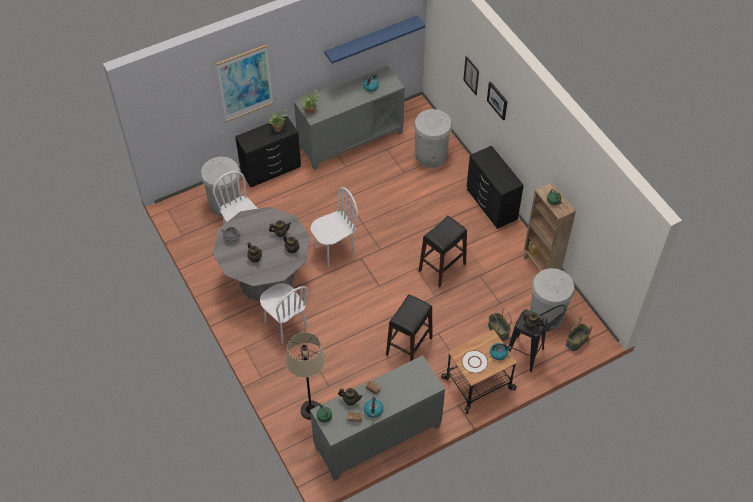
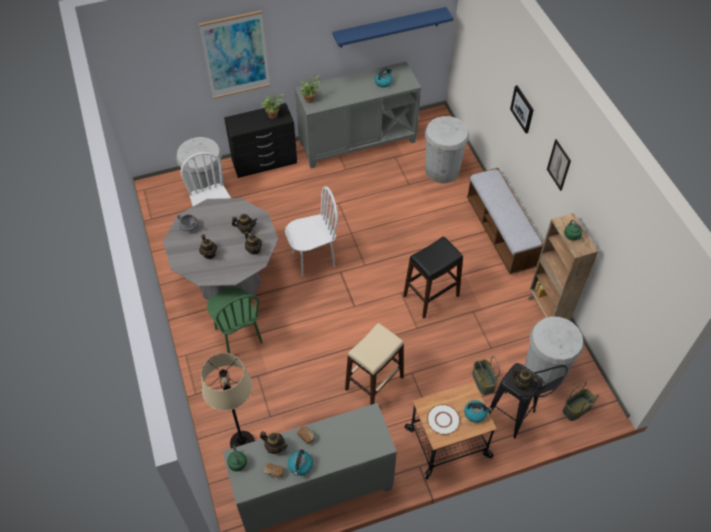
camera: 10 degrees right, 0 degrees up
(285, 325) = (238, 336): white chair -> green chair
(409, 346) = (374, 383): black stool -> beige stool
(471, 75) = (497, 79): picture -> picture (559, 165)
(491, 205) = (500, 233): black dresser -> bench

